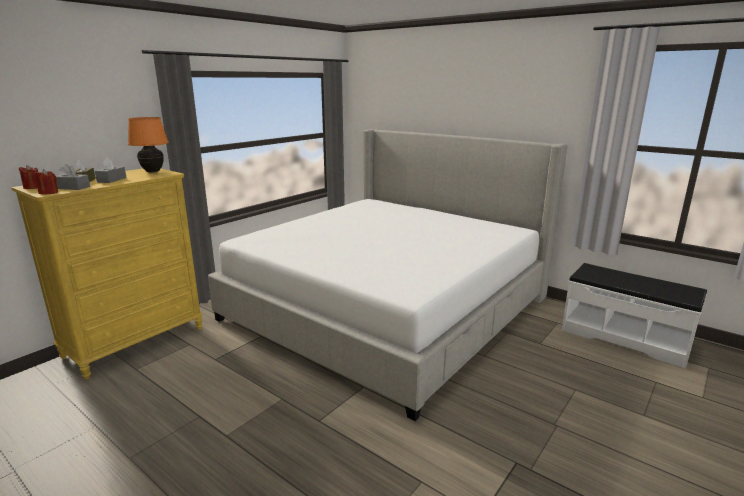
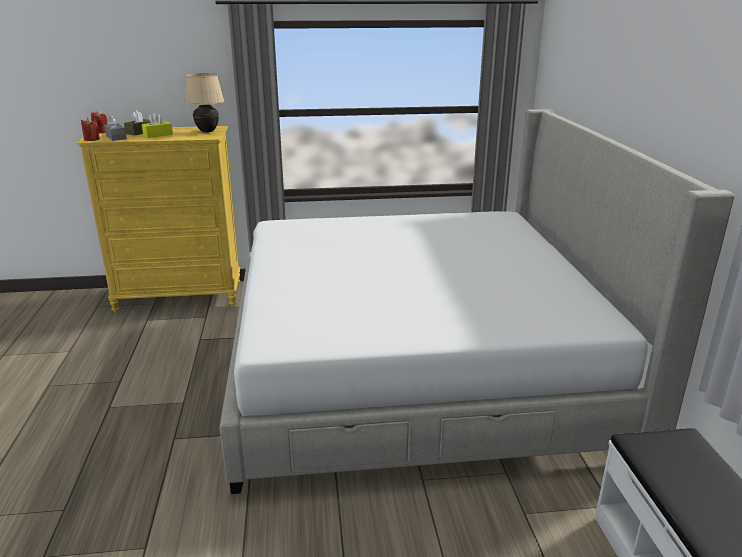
camera: 45 degrees right, 5 degrees up
(112, 180) = (158, 135): grey tissue box -> yellow tissue box
(152, 172) = (207, 132): orange table lamp -> beige table lamp

